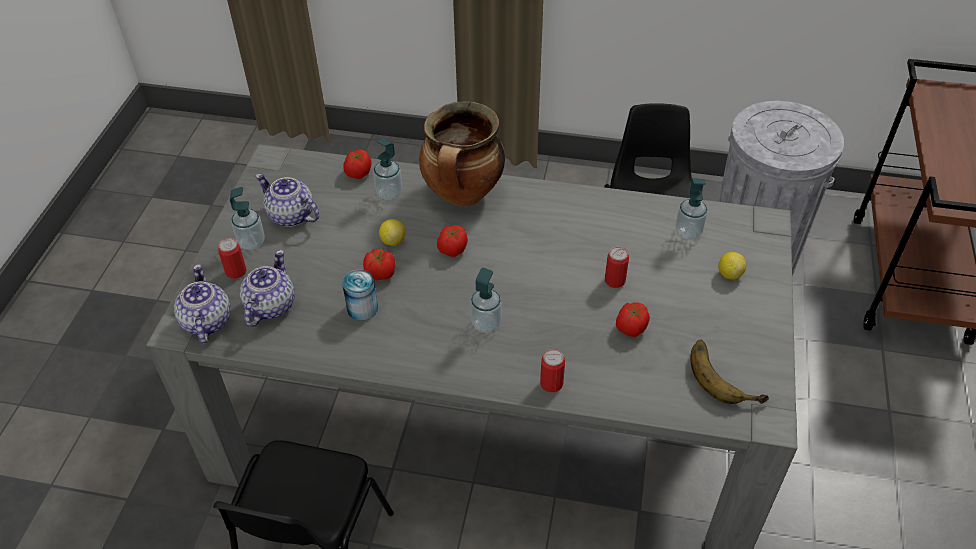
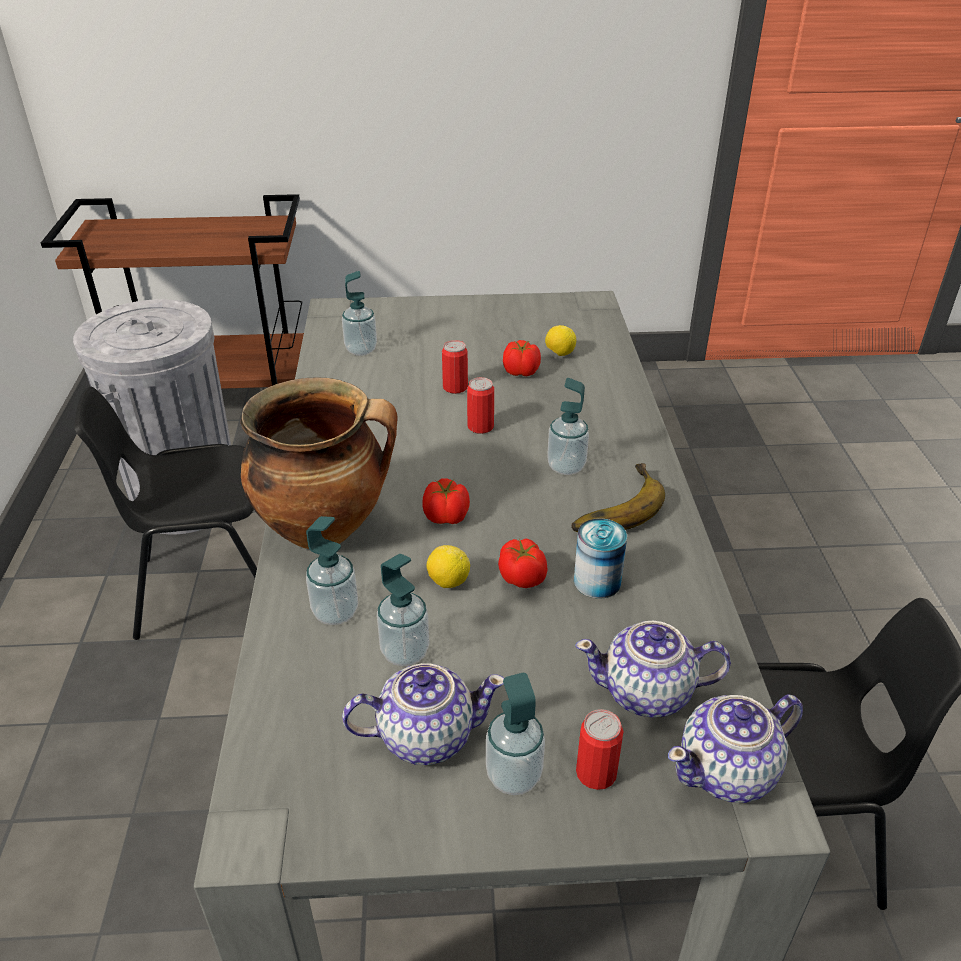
camera: 105 degrees left, 10 degrees down
(291, 216) = (425, 735): teapot -> teapot turned 120 degrees counterclockwise
(347, 216) = (405, 652): none -> soap dispenser
(358, 173) = (286, 668): tomato -> none
(551, 383) = (625, 411): can -> can (480, 426)
(725, 375) = (554, 321): banana -> banana (612, 506)
(729, 274) = (419, 325): lemon -> lemon (559, 354)

